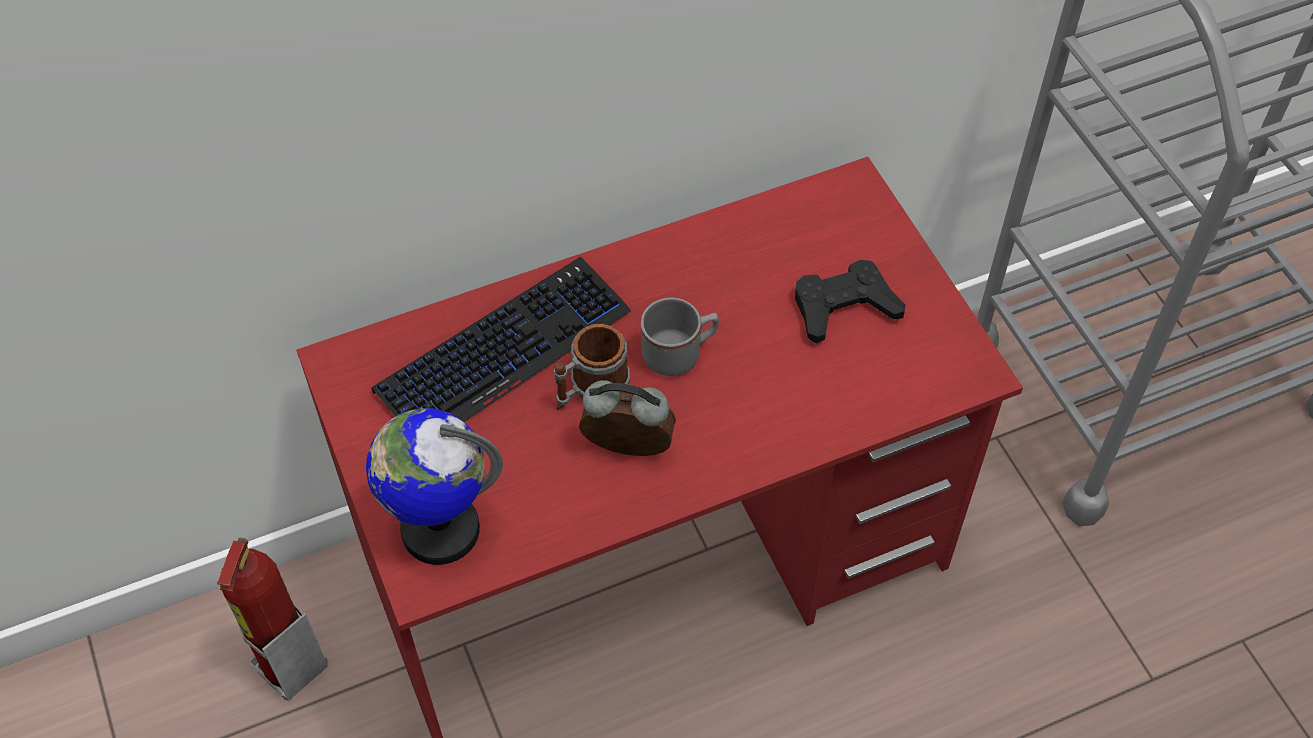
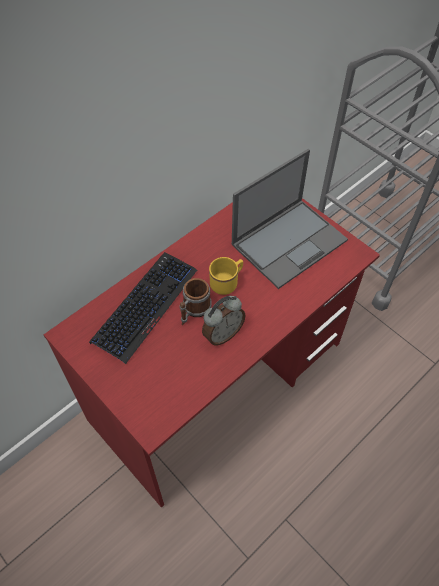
camera: 20 degrees left, 0 degrees up
(289, 666) = (70, 483): fire extinguisher -> none
(439, 529) = (149, 399): globe -> none
(627, 451) = (222, 334): alarm clock -> alarm clock turned 150 degrees clockwise
(679, 353) = (227, 282): grey mug -> yellow mug
(844, 307) = (290, 241): black game controller -> laptop

